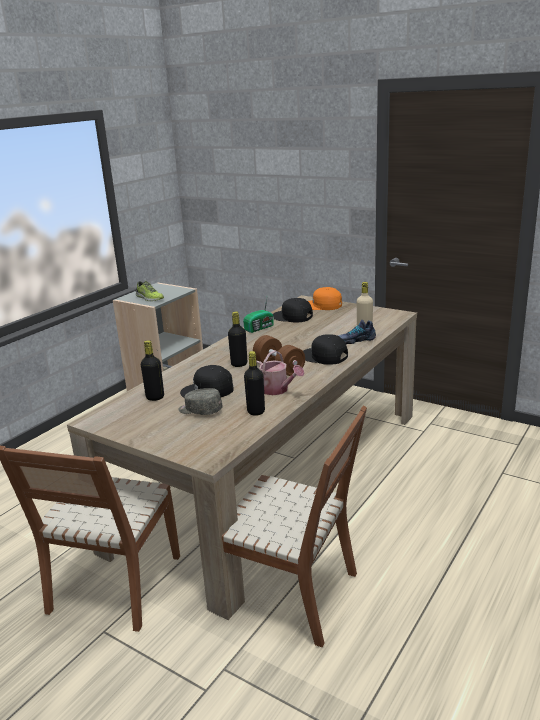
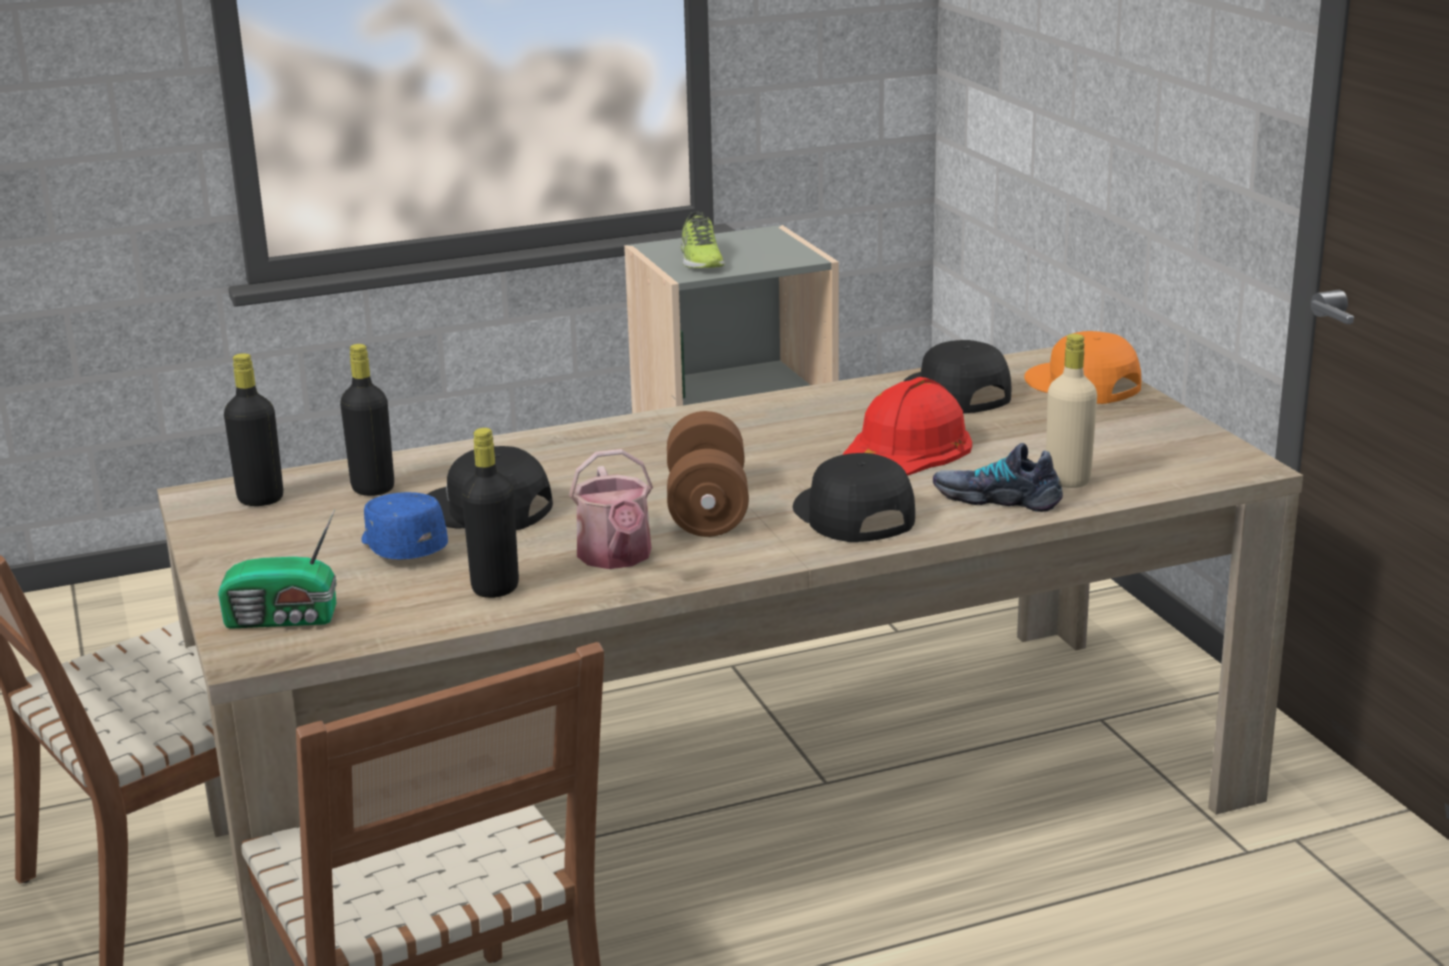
camera: 35 degrees right, 0 degrees up
(200, 410) = (401, 546): grey cap -> blue cap
(239, 364) = (642, 471): black bottle -> black bottle (260, 499)
(260, 328) = (833, 400): radio -> radio (284, 619)
(306, 335) = (907, 449): none -> red hard hat

